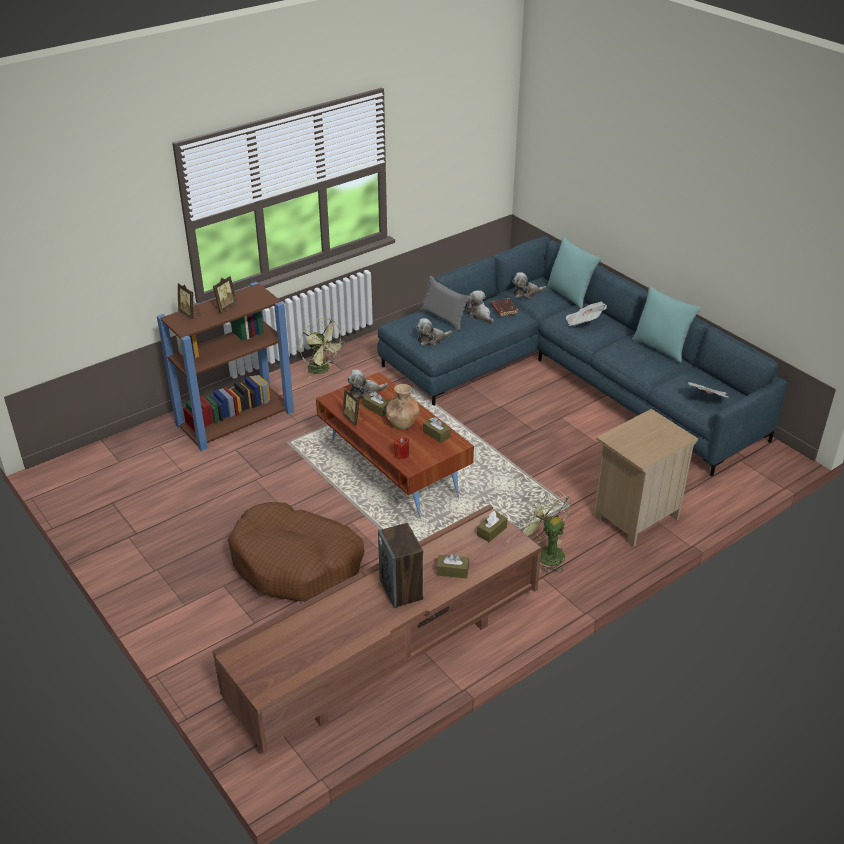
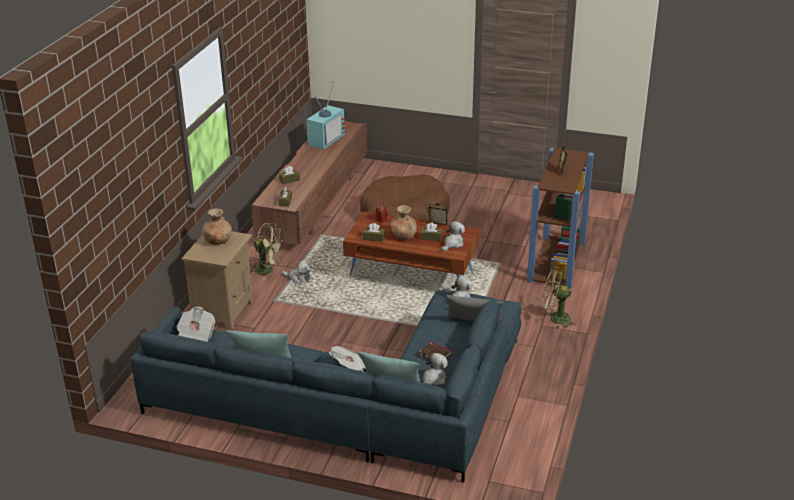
camera: 145 degrees right, 5 degrees down
(190, 314) = (575, 159): picture frame -> none
(316, 644) = (325, 139): none -> television
(401, 589) = (307, 166): speaker -> none
(479, 315) = (448, 338): plush toy -> plush toy (299, 278)
(642, 443) = (218, 241): none -> brown vase

